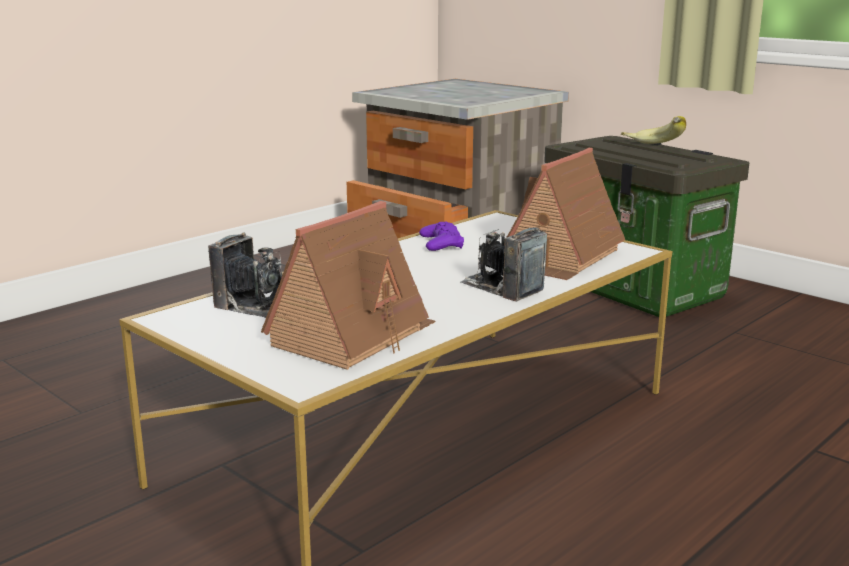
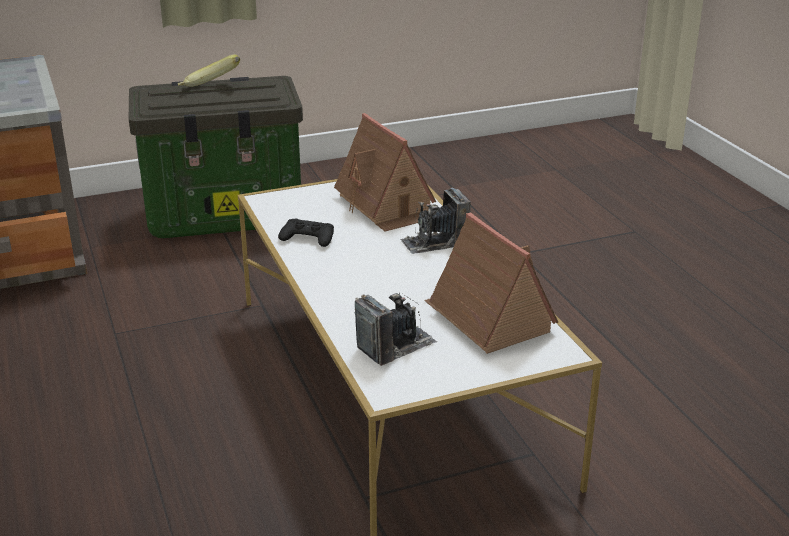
camera: 65 degrees left, 10 degrees up
(441, 243) = (308, 238): purple game controller -> black game controller

